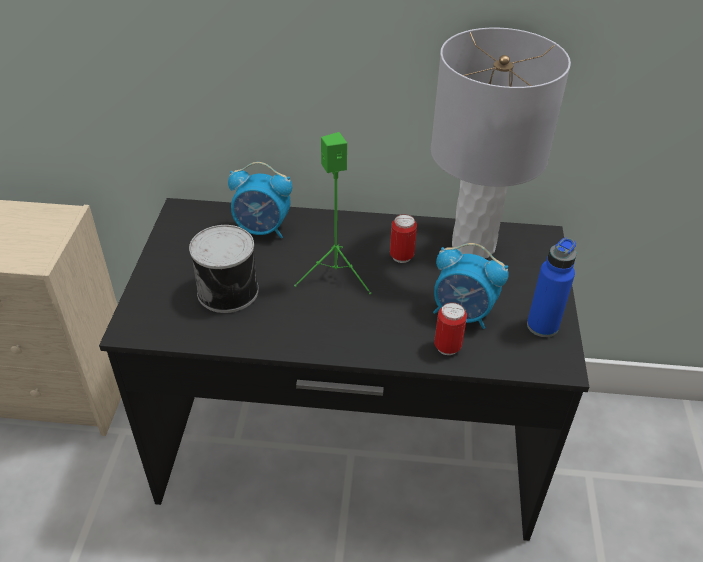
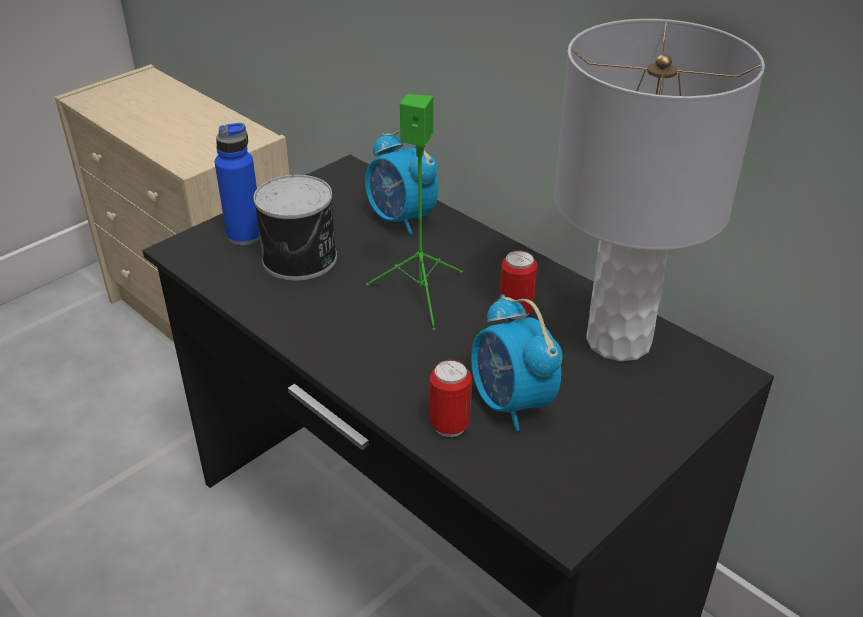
camera: 40 degrees right, 5 degrees down
(542, 326) = (595, 469): blue bottle -> blue bottle (244, 235)

